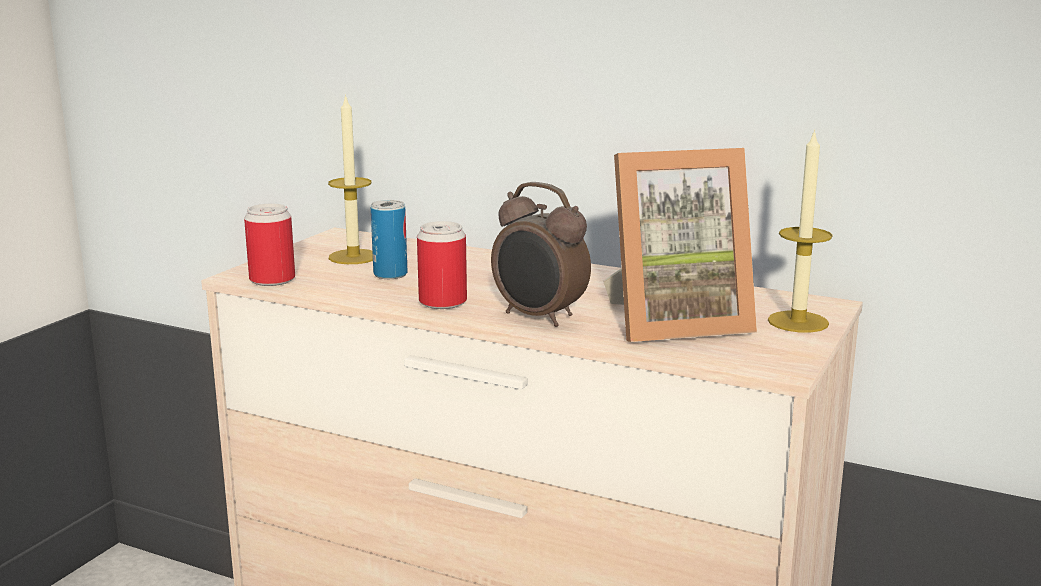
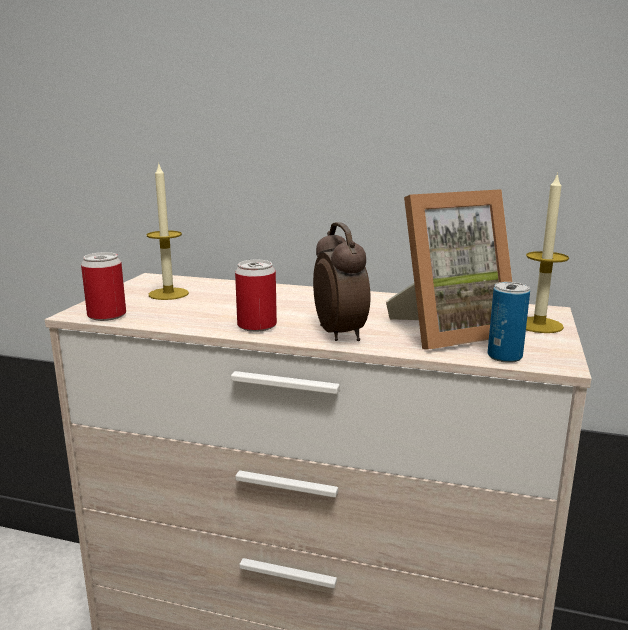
camera: 10 degrees left, 0 degrees up
(390, 274) = (204, 306): can -> can (504, 356)
(539, 318) = (341, 334): alarm clock -> alarm clock turned 135 degrees counterclockwise

